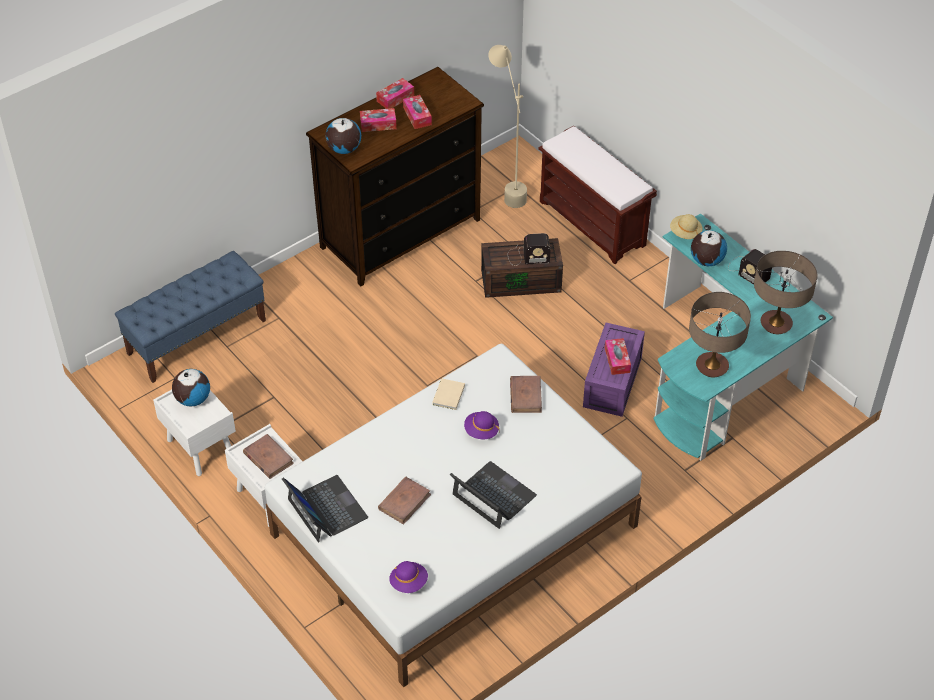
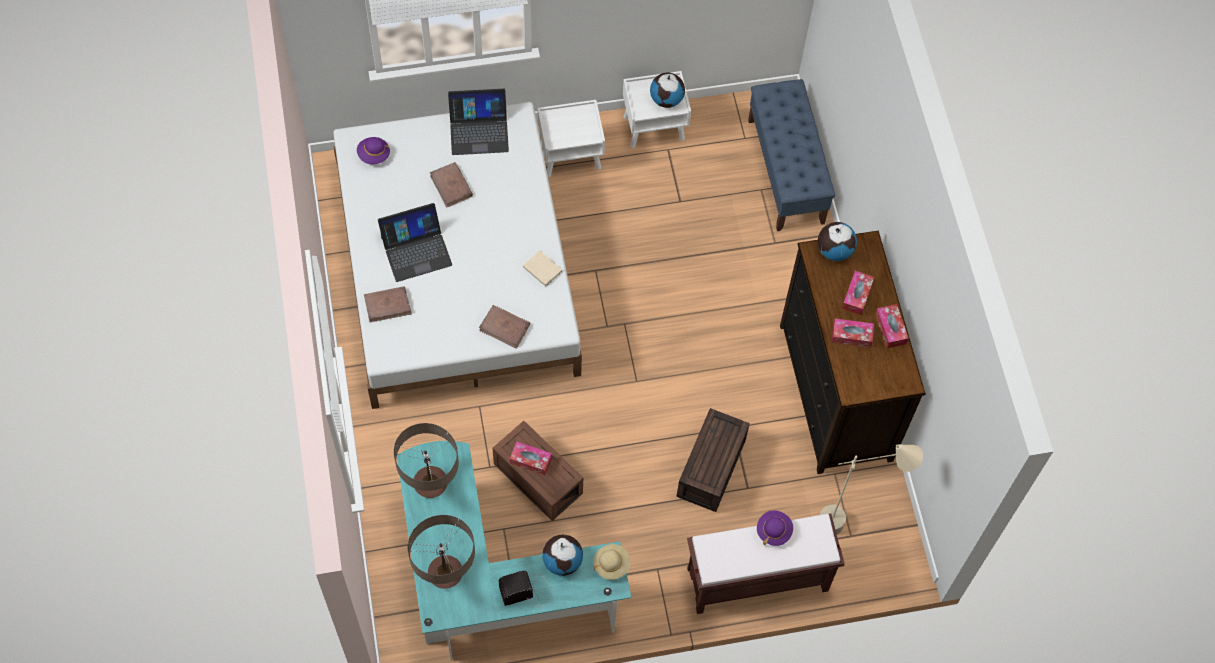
camera: 115 degrees right, 15 degrees up
(268, 458) = (570, 127): brown book -> brown book (387, 305)
(481, 431) = (487, 274): purple hat -> purple hat (773, 531)
(527, 257) = (708, 454): radio -> none
(613, 383) = (536, 478): purple storage box -> brown storage box

